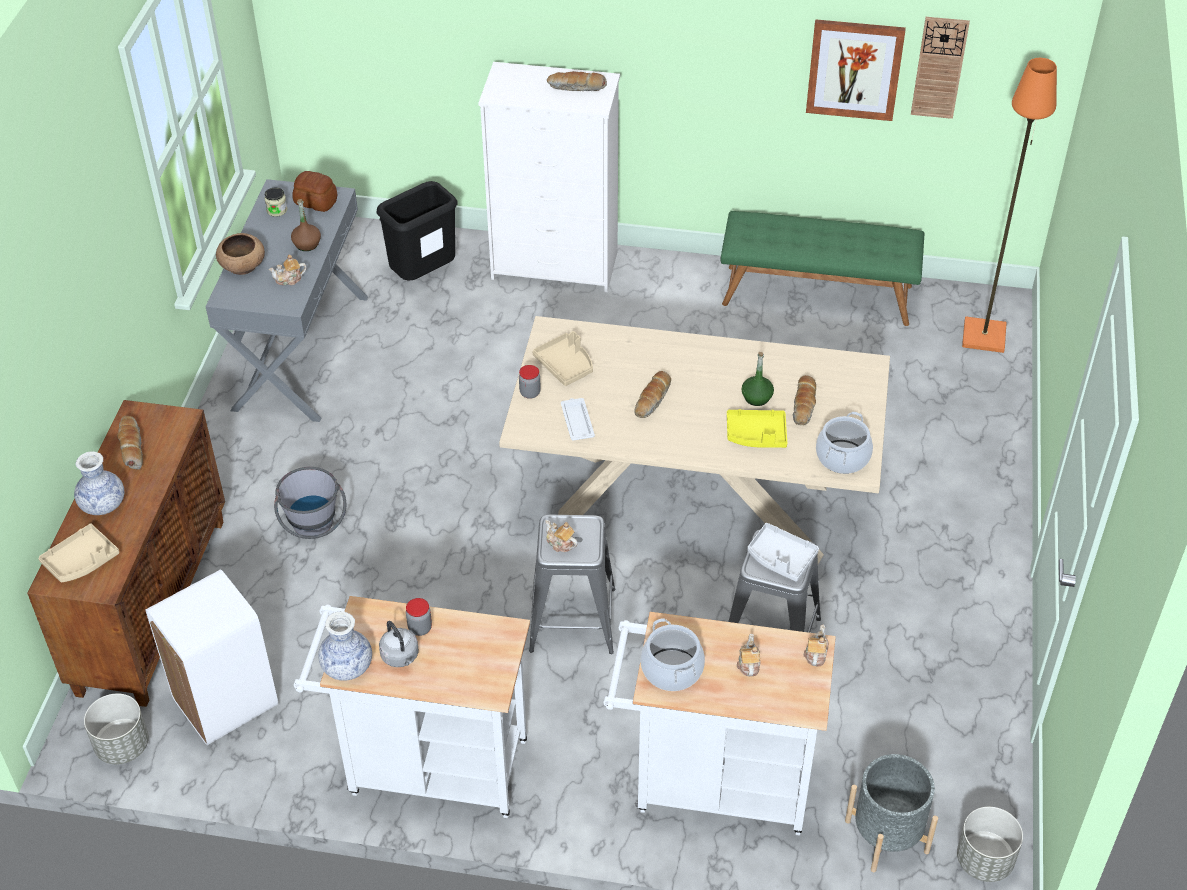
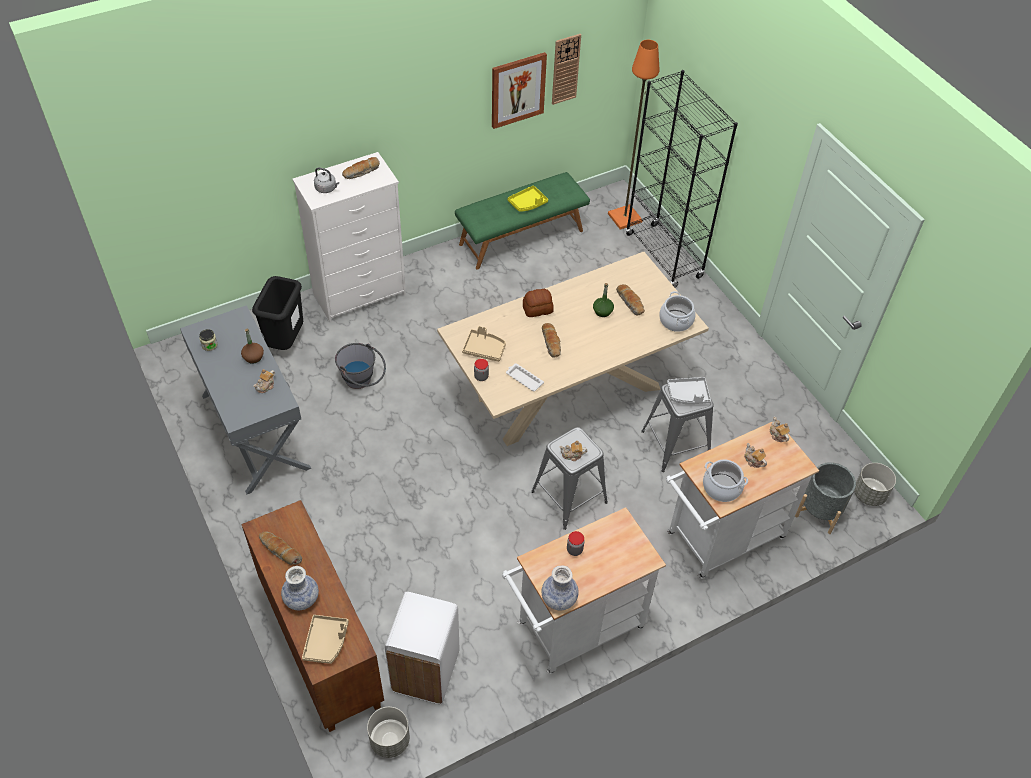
camera: 40 degrees left, 5 degrees up
(243, 266) = (226, 393): brown bowl -> none
(314, 529) = (374, 536): grey bucket -> grey bucket (362, 381)
(316, 201) = (229, 326): bread -> bread (537, 309)
(401, 657) = (581, 573): grey kettle -> grey kettle (327, 188)
(756, 435) = (623, 333): yellow tray -> yellow tray (527, 203)
(991, 408) = (663, 256): none -> black bookcase

